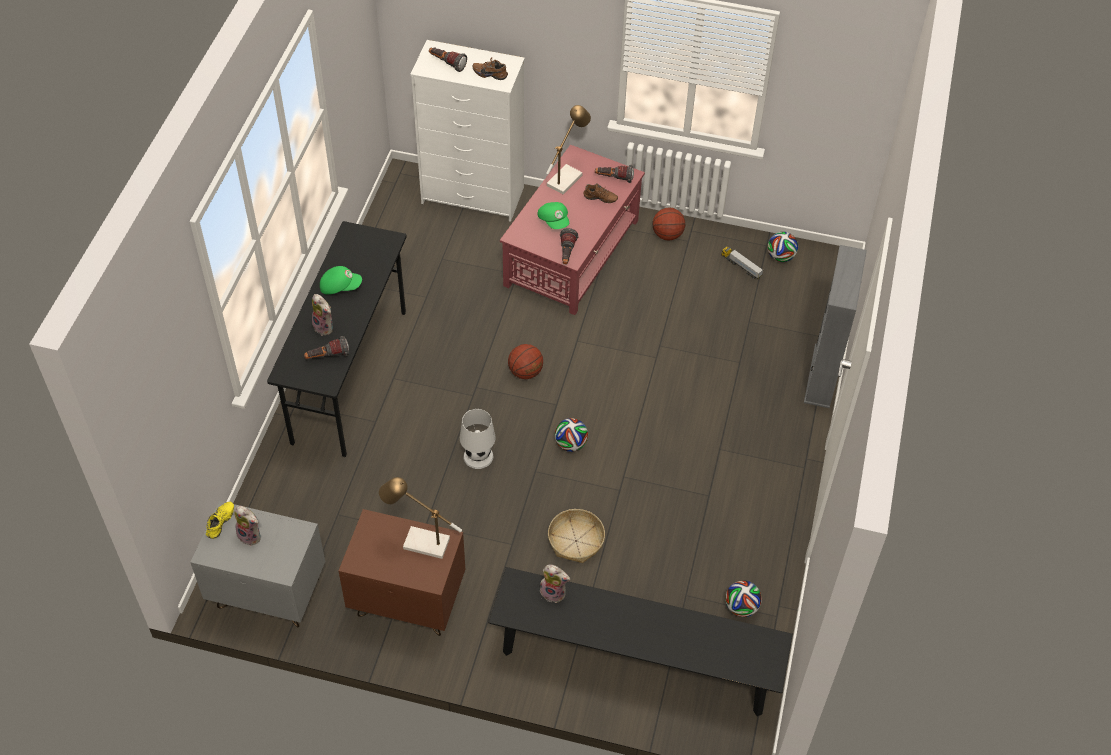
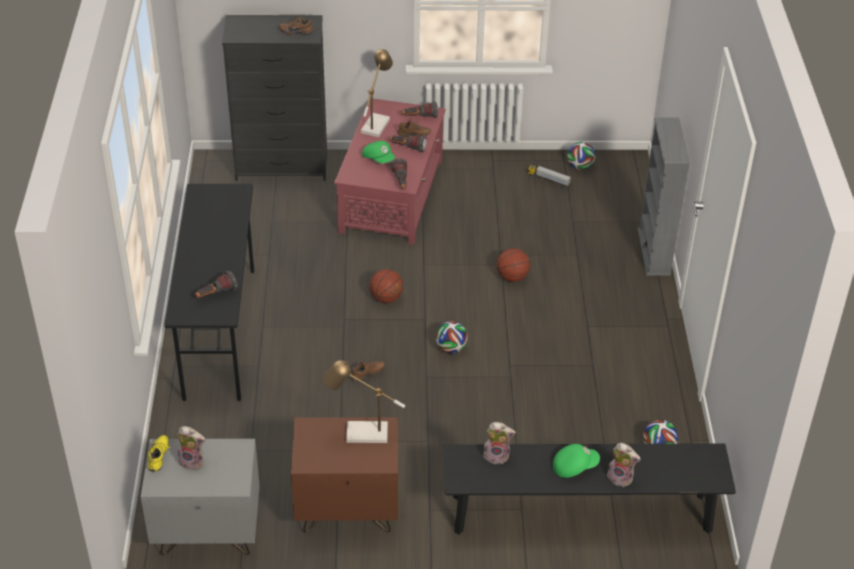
camera: 15 degrees left, 10 degrees down
(325, 327) = (204, 271): plush toy -> plush toy (621, 478)
(340, 286) = (206, 236): green cap -> green cap (574, 466)
(447, 64) = (253, 30): flashlight -> flashlight (407, 148)
(473, 195) = (282, 166): white dresser -> black dresser
(478, 456) = (368, 375): white table lamp -> brown shoe
(576, 541) = (487, 426): basket -> none
(667, 235) = (473, 167): basketball -> basketball (512, 277)

